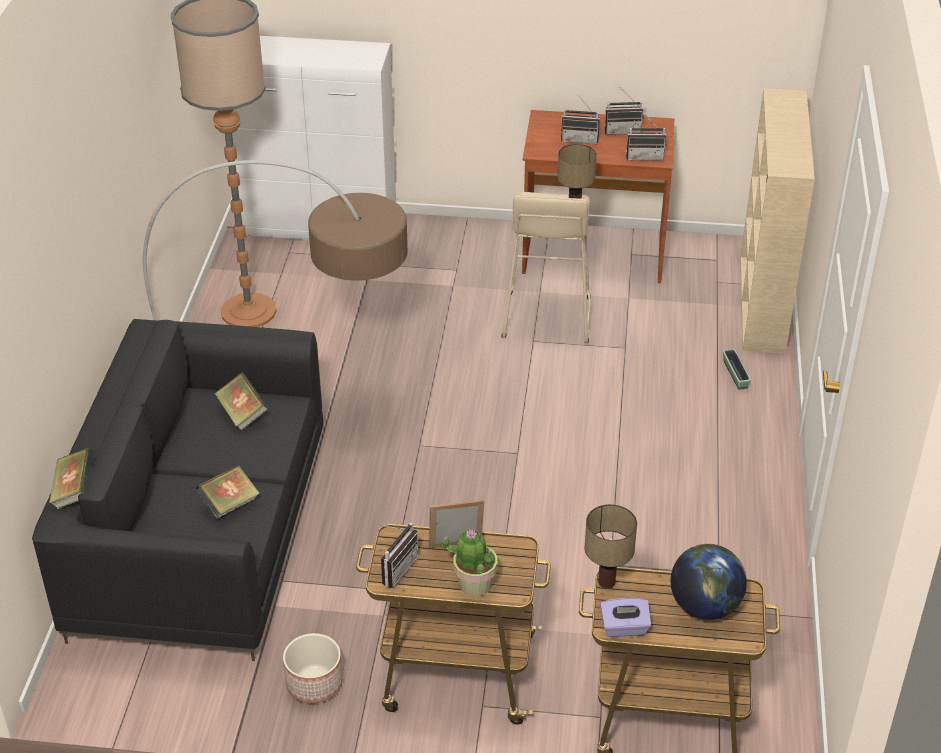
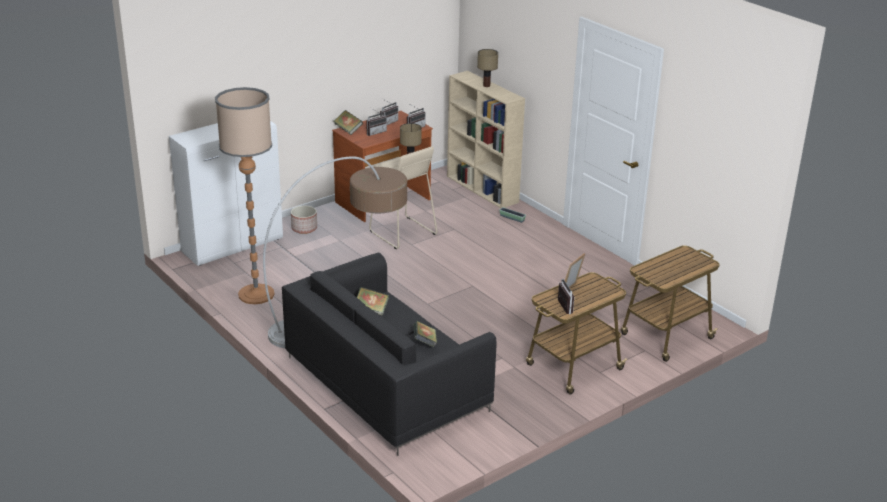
camera: 45 degrees left, 10 degrees down
(75, 491) = (383, 355): book -> book (348, 130)
(315, 683) = (527, 403): planter -> planter (304, 228)
(474, 584) = (598, 296): potted plant -> none
(607, 582) = (639, 271): table lamp -> table lamp (487, 85)
(624, 628) = (668, 281): purple tissue box -> none
(705, 606) = (680, 261): globe -> none

